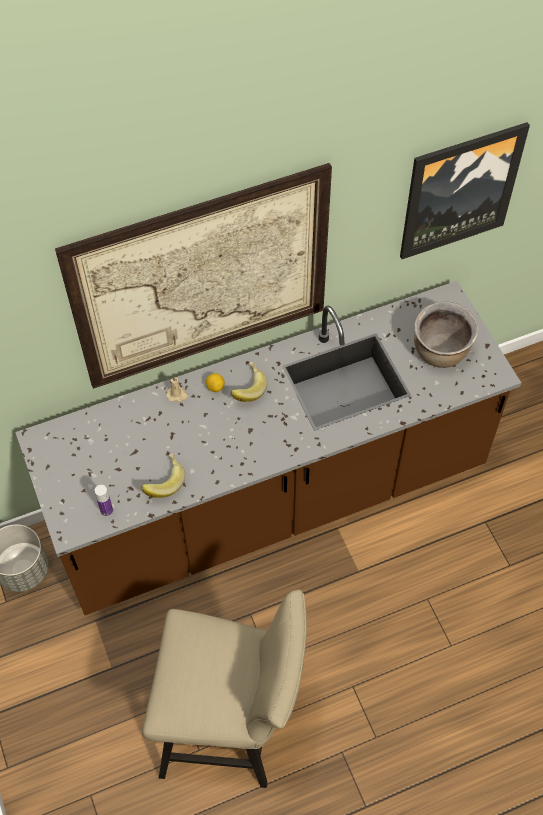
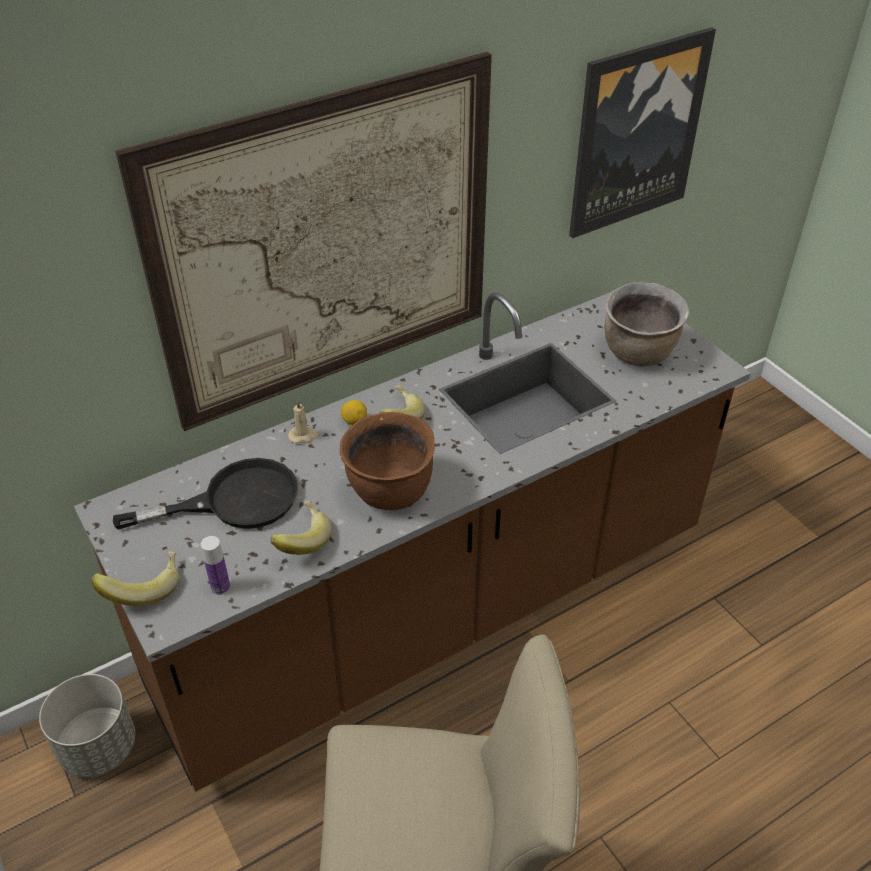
camera: 10 degrees left, 15 degrees down
(57, 503) = (144, 587): none -> banana
(122, 444) = (234, 501): none -> black frying pan
(230, 452) = (390, 492): none -> brown cooking pot

